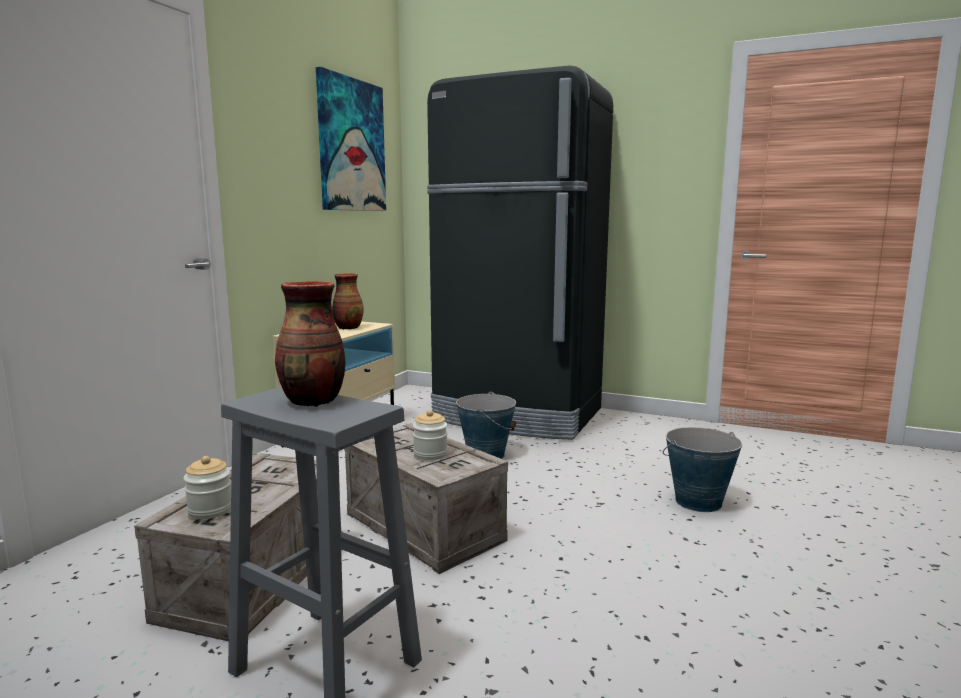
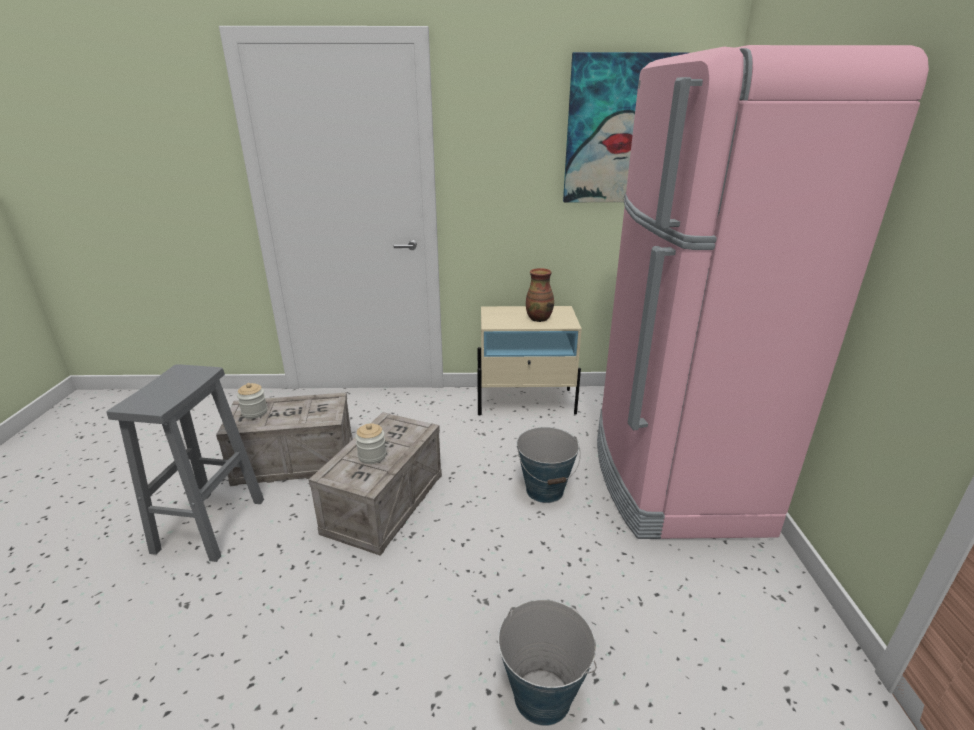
camera: 65 degrees right, 15 degrees up
(313, 401) = (177, 386): vase -> none
(518, 415) = (673, 479): black fridge -> pink fridge

